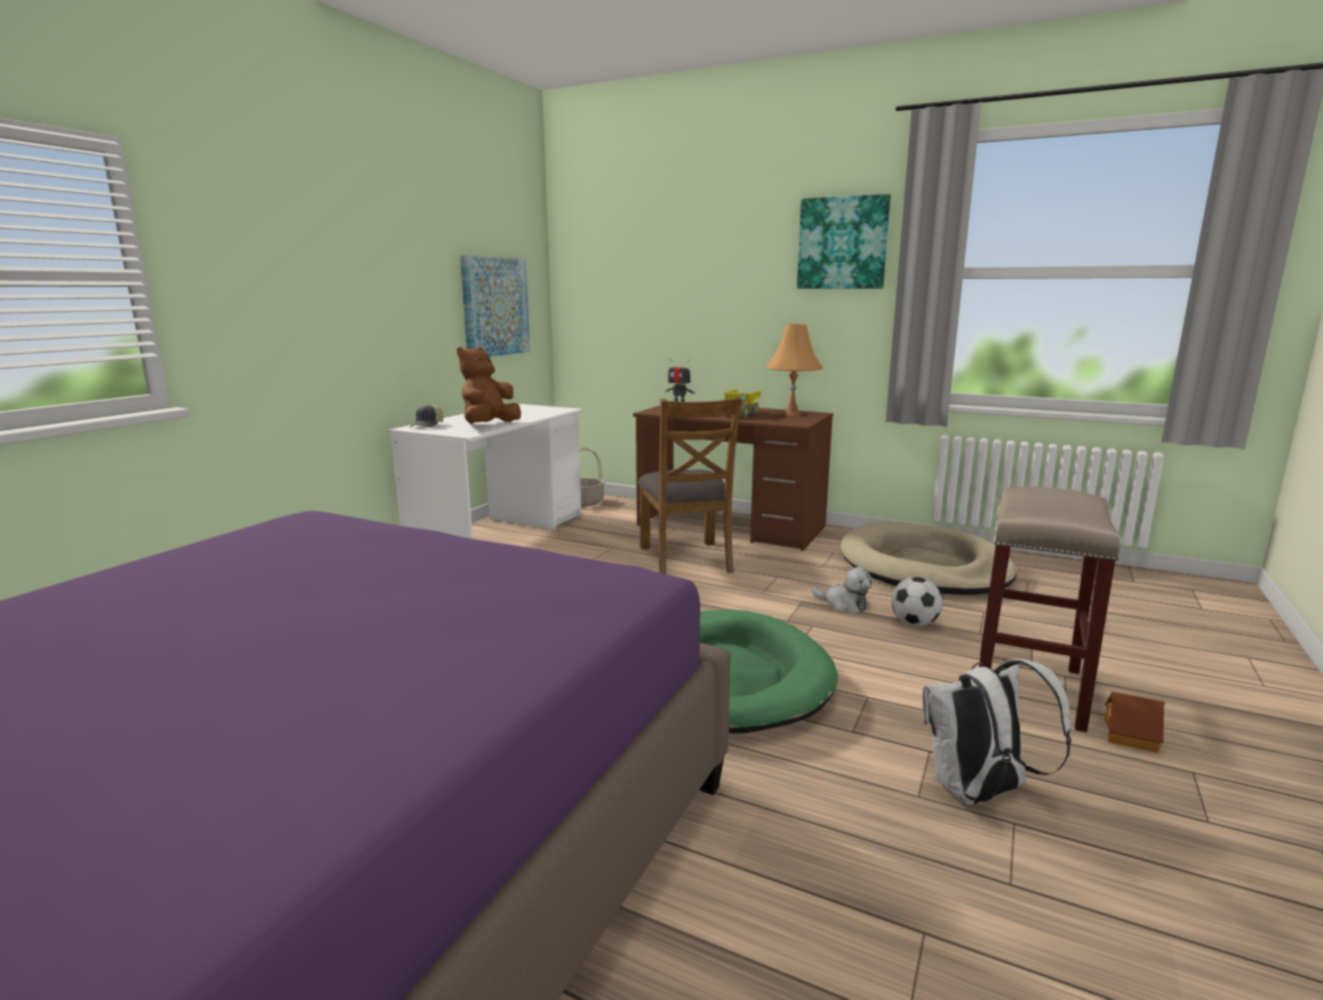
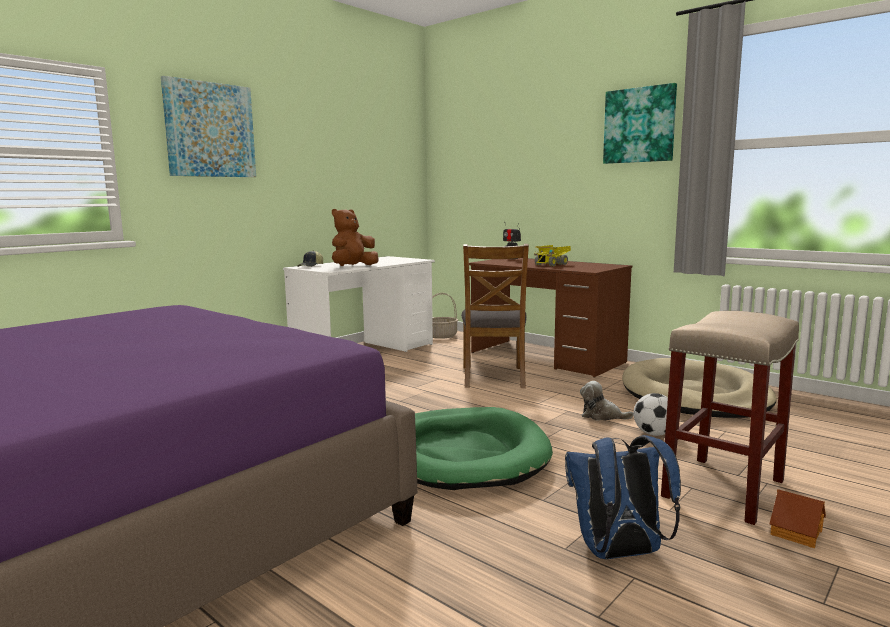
camera: 15 degrees right, 5 degrees down
(495, 306) = (377, 183): picture -> picture (210, 130)
(792, 414) = (595, 265): orange table lamp -> none
(844, 604) = (602, 416): plush toy -> plush toy turned 150 degrees clockwise
(978, 793) = (618, 553): white backpack -> blue backpack

